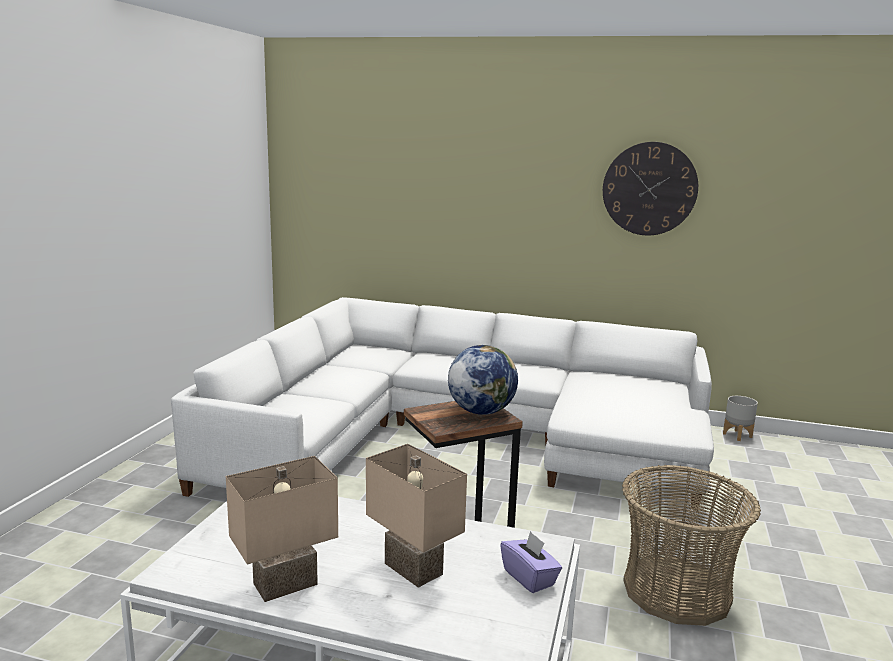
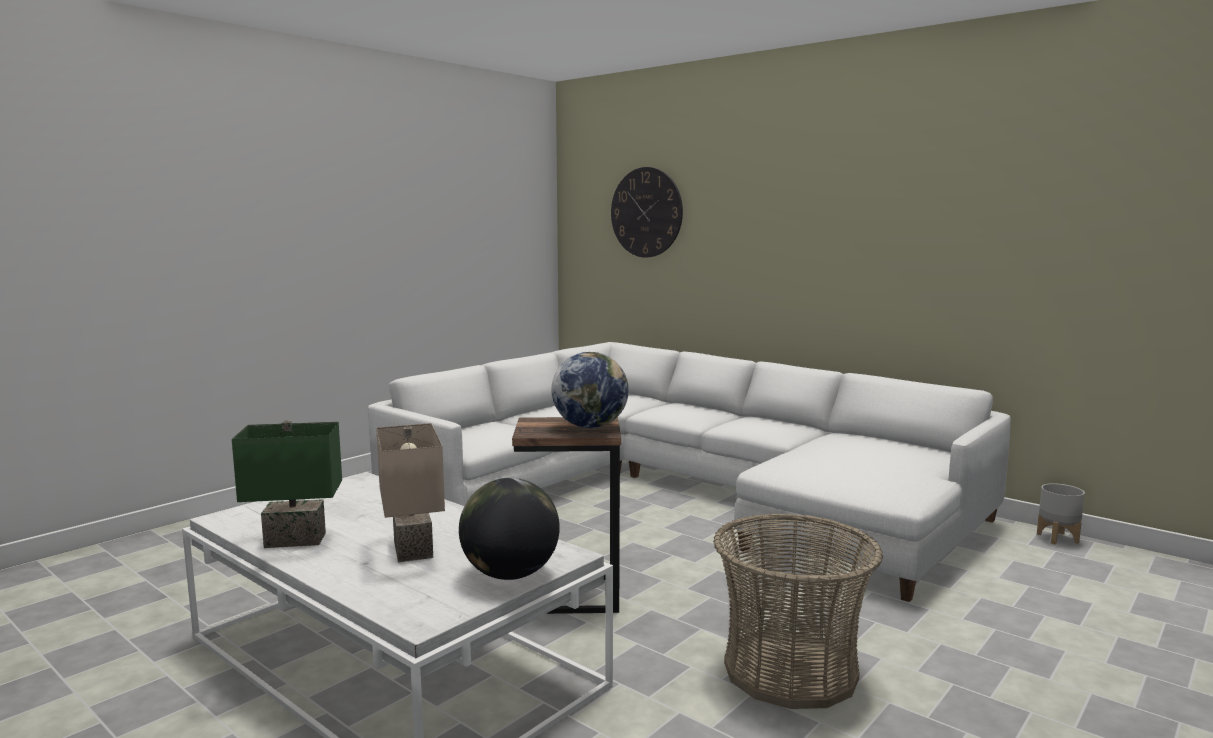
camera: 25 degrees right, 5 degrees down
(285, 586) = (293, 541): beige table lamp -> green table lamp
(529, 577) = (510, 575): purple tissue box -> globe
(649, 189) = (937, 211): wall clock -> wall clock (646, 212)

